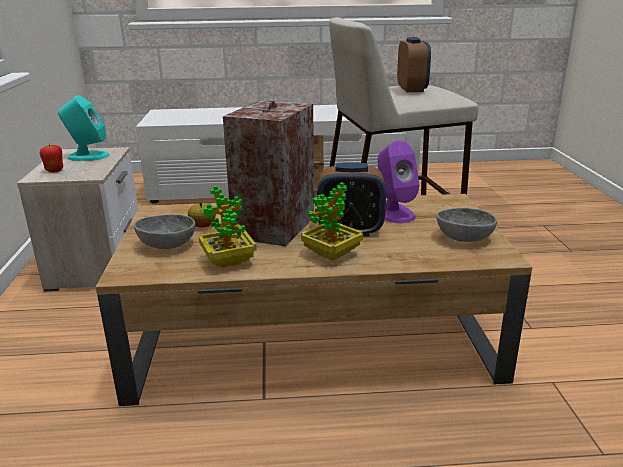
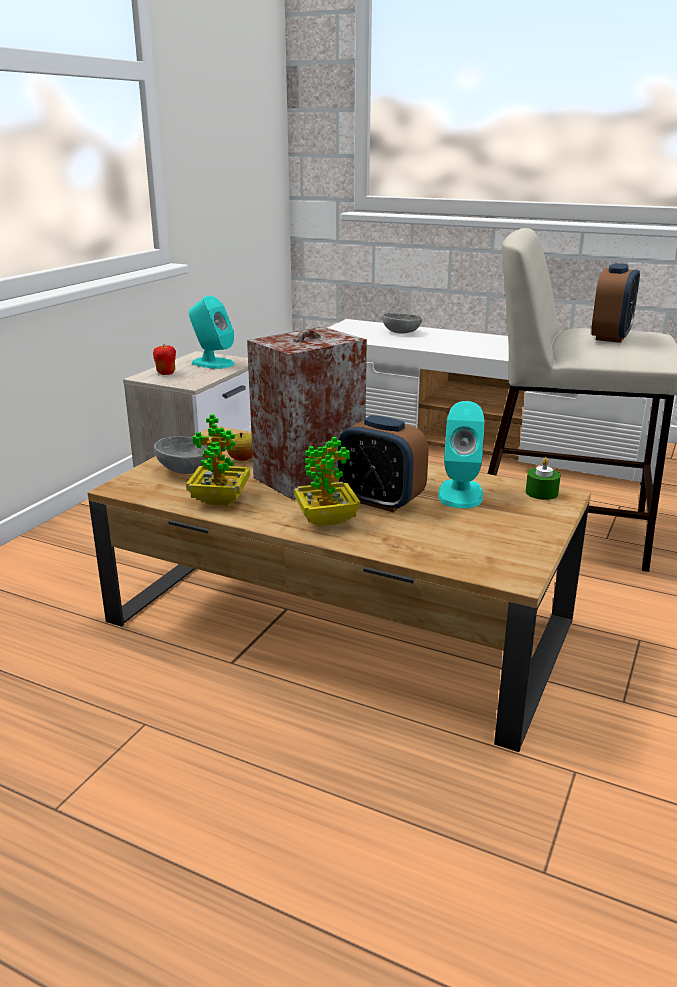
camera: 30 degrees right, 0 degrees up
(393, 213) = (460, 494): purple speaker -> turquoise speaker
(440, 200) = (541, 493): none -> green candle
(463, 237) = (502, 542): grey bowl -> grey bowl (401, 332)

